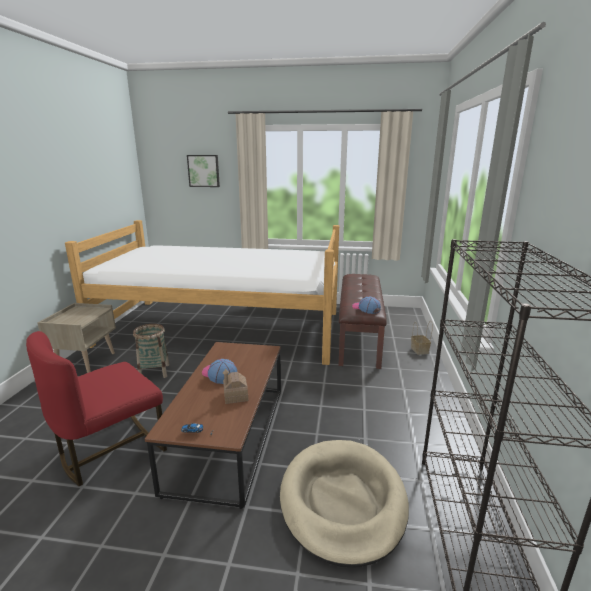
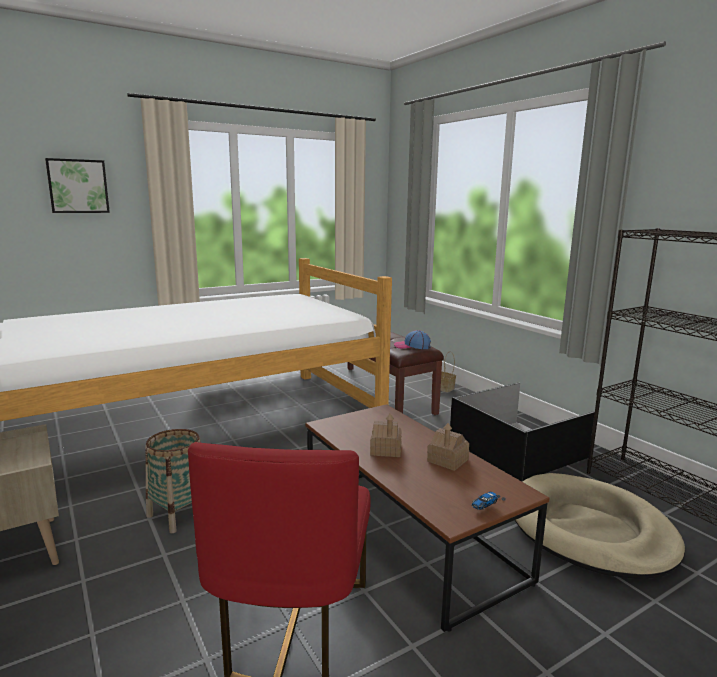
camera: 40 degrees left, 5 degrees down
(219, 374) = (386, 449): cap -> toy house
(396, 419) = (518, 449): none -> black storage box

